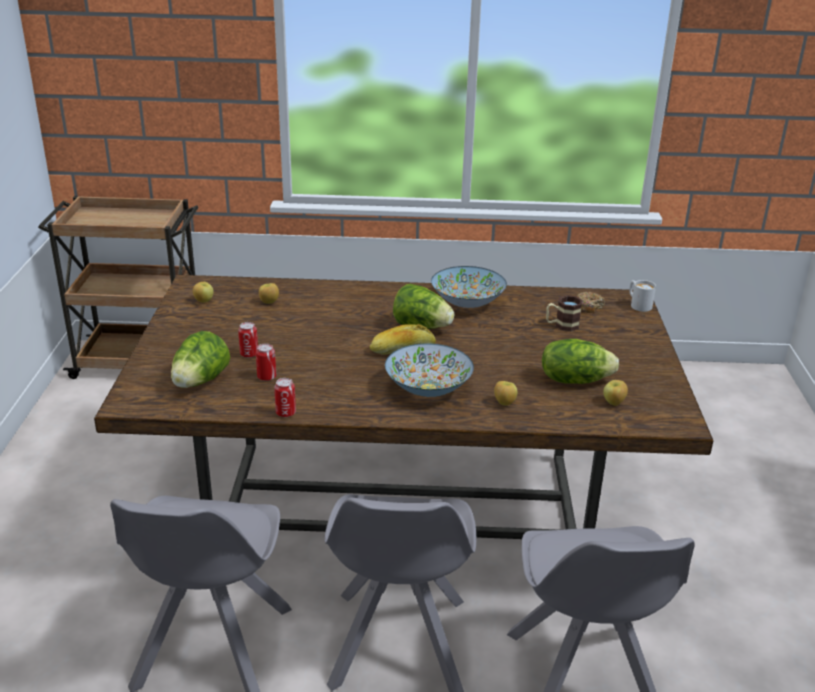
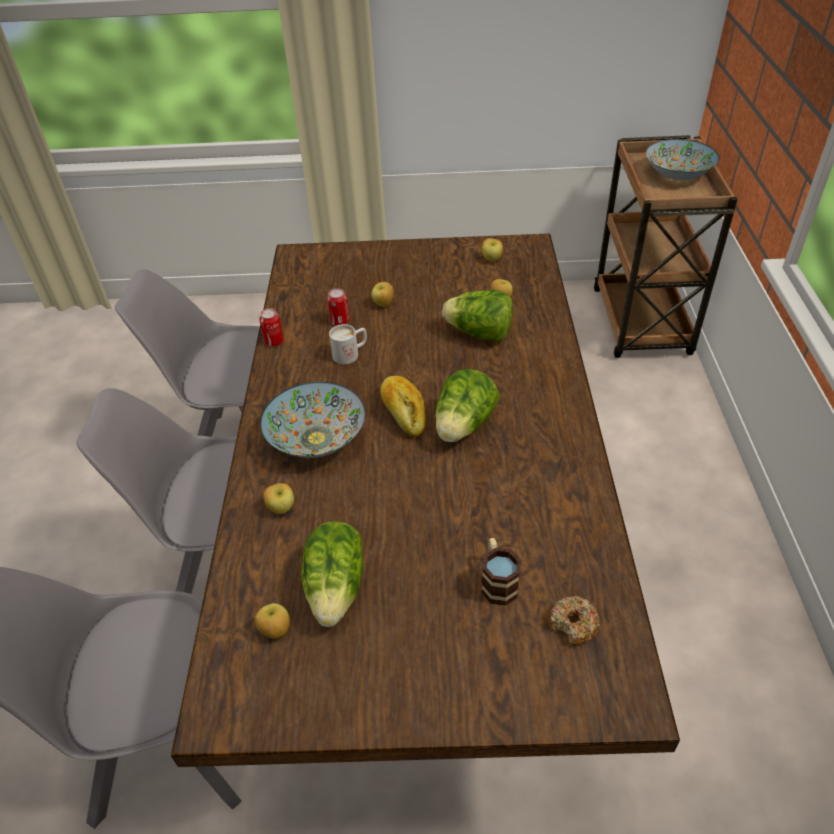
camera: 90 degrees right, 15 degrees up
(200, 382) = (330, 284): lettuce -> lettuce (479, 334)
(249, 354) = (383, 304): can -> apple
(467, 302) = (546, 468): bowl -> bowl (677, 175)
(638, 304) = (603, 708): white mug -> white mug (351, 354)

